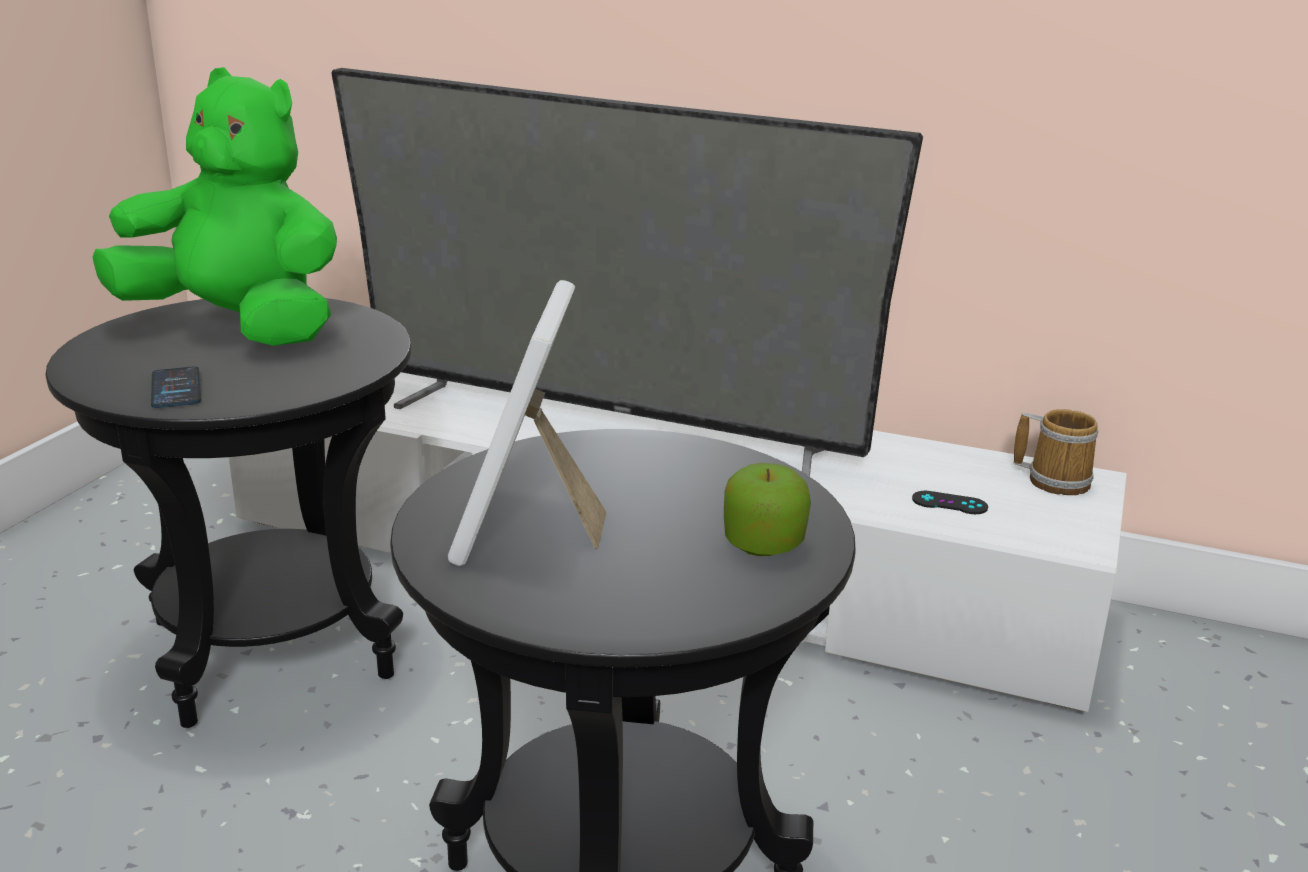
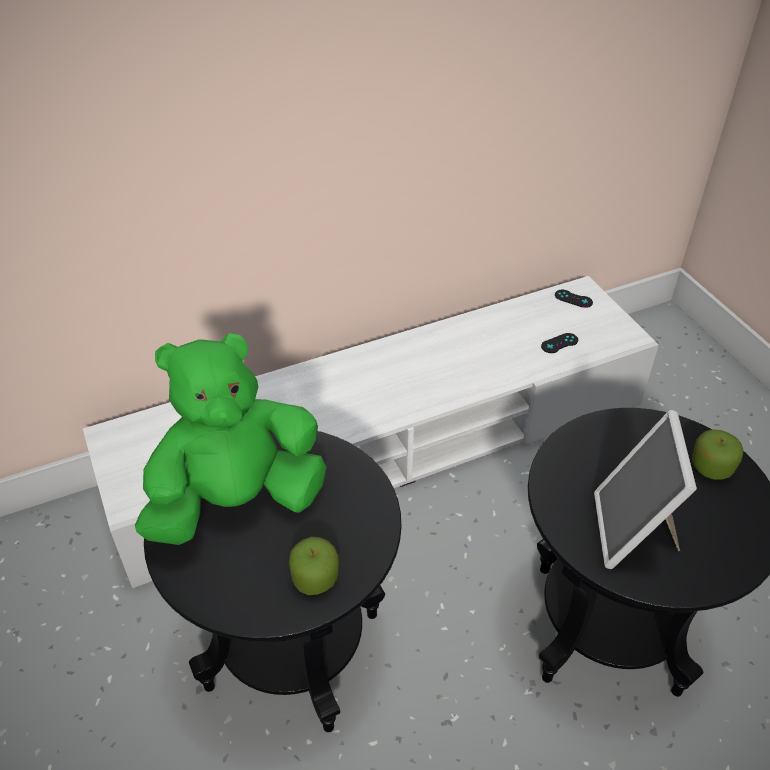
camera: 45 degrees left, 20 degrees up
(176, 389) = (315, 578): phone -> apple
(527, 528) = (633, 532): picture frame -> picture frame turned 45 degrees clockwise
(608, 425) = (355, 393): television -> none
(1055, 480) = (573, 299): mug -> black game controller

